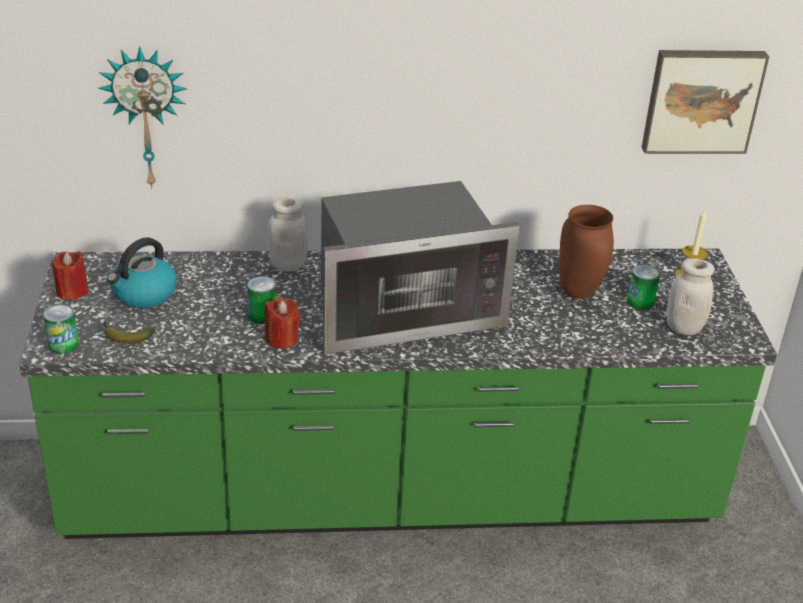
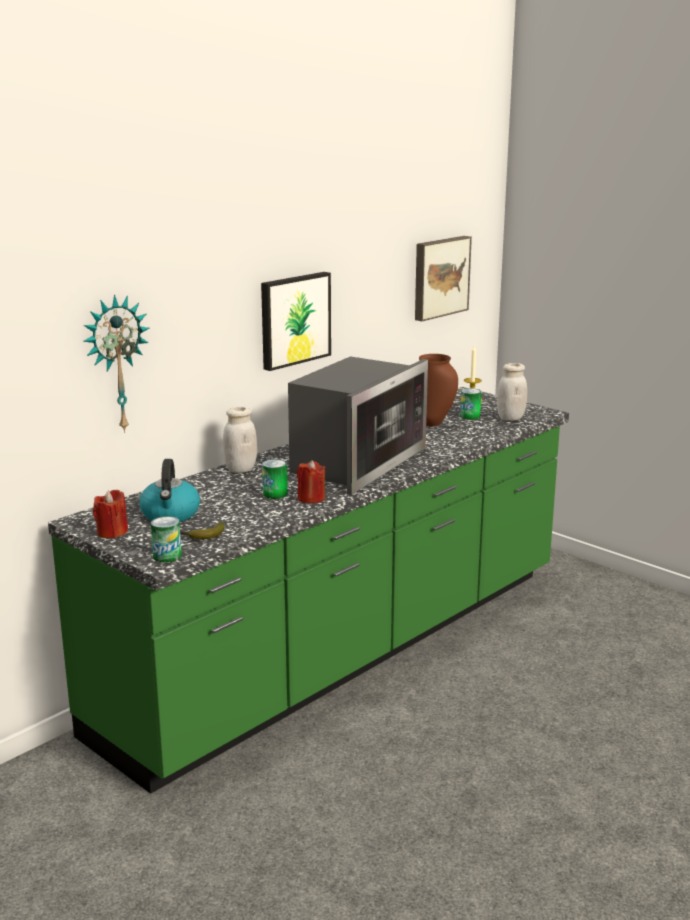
camera: 40 degrees left, 15 degrees down
(417, 113) = (294, 319): none -> picture

